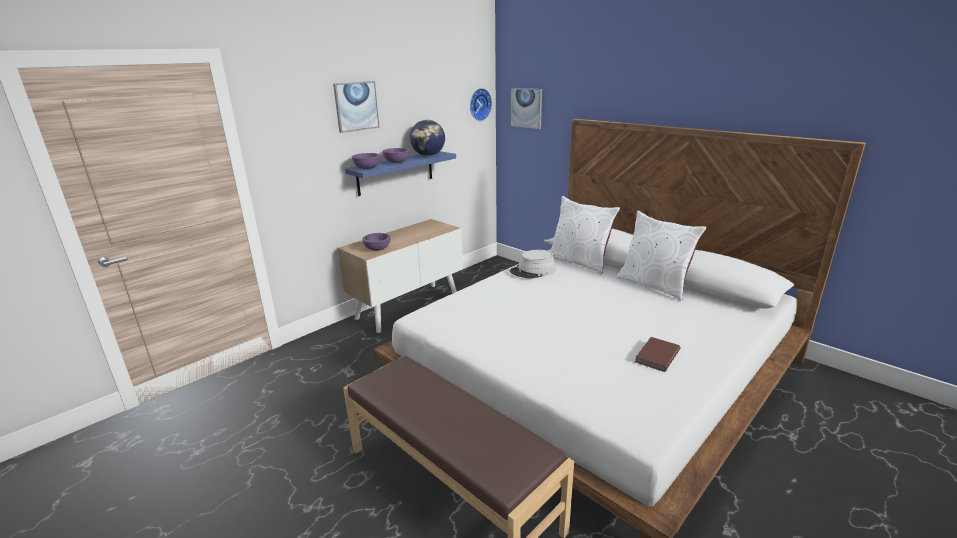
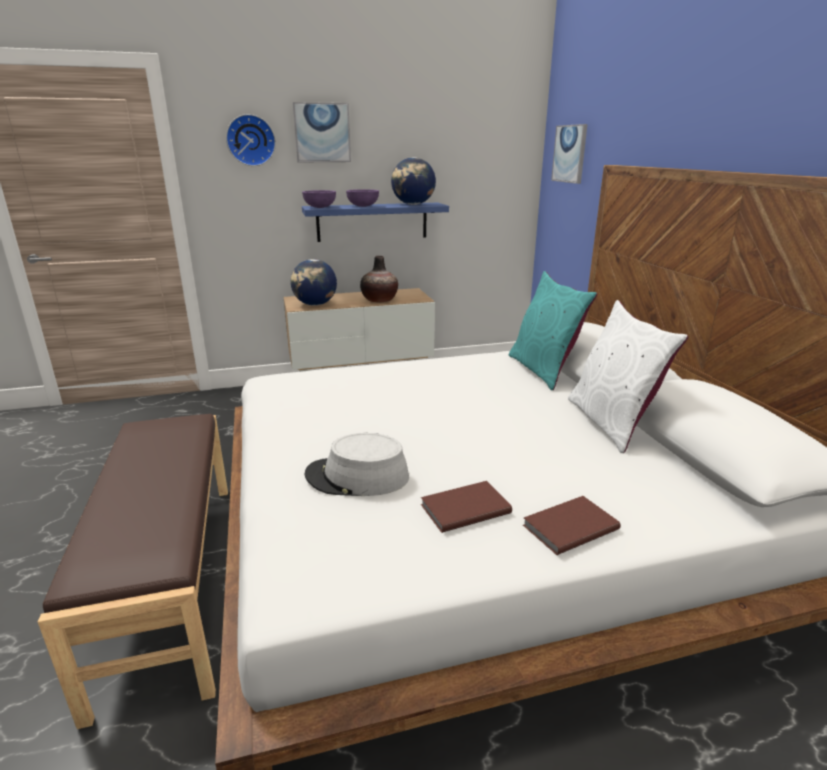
camera: 30 degrees right, 0 degrees up
(377, 249) = (315, 304): purple bowl -> globe
(420, 235) = (379, 300): none -> vase
(479, 104) = (512, 148): wall clock -> wall clock (251, 140)
(533, 271) = (466, 365): grey hat -> grey hat (357, 477)
(579, 262) = (543, 370): white pillow -> turquoise pillow
(709, 346) = (568, 526): none -> brown book

